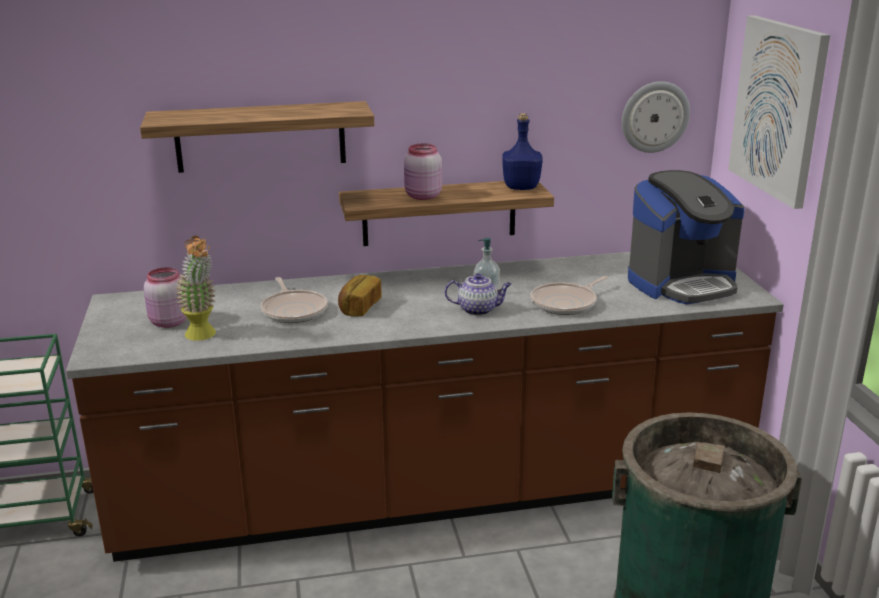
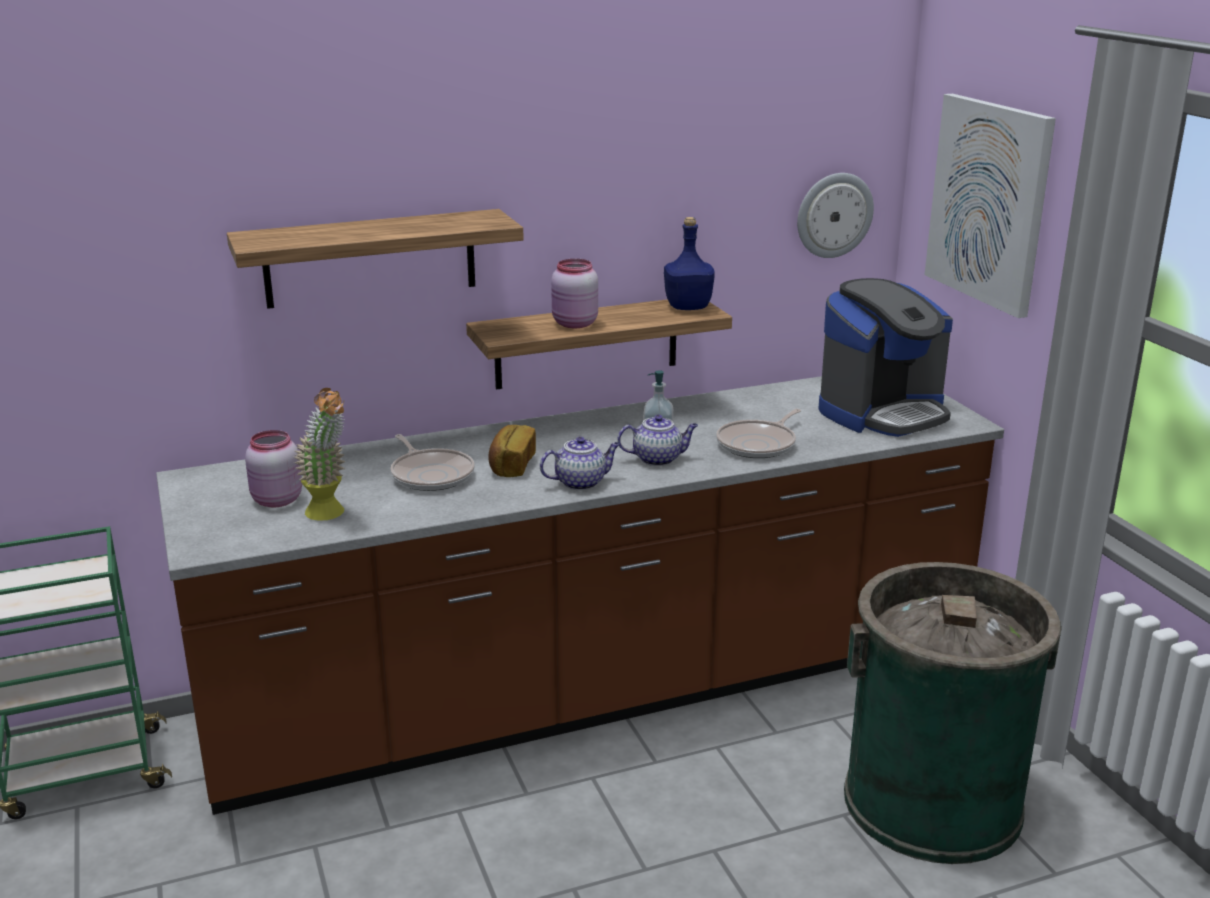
camera: 10 degrees left, 0 degrees up
(408, 324) = (581, 482): none -> teapot

